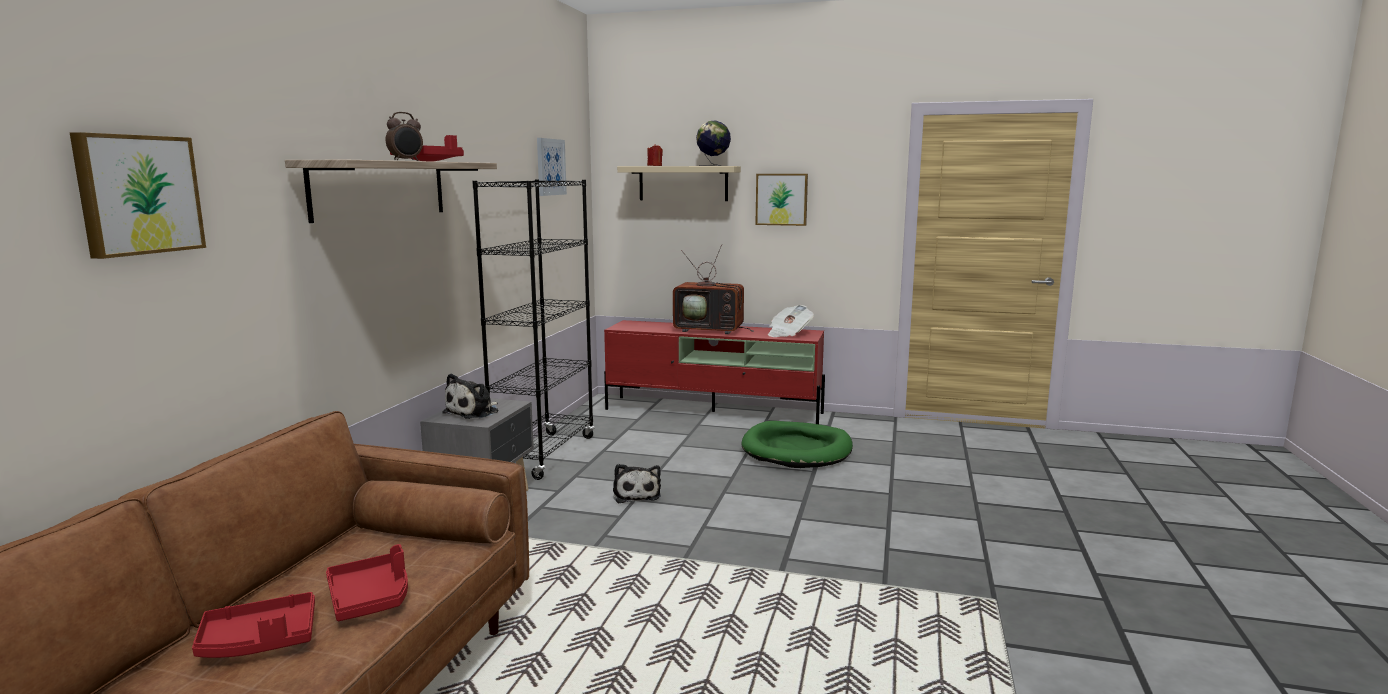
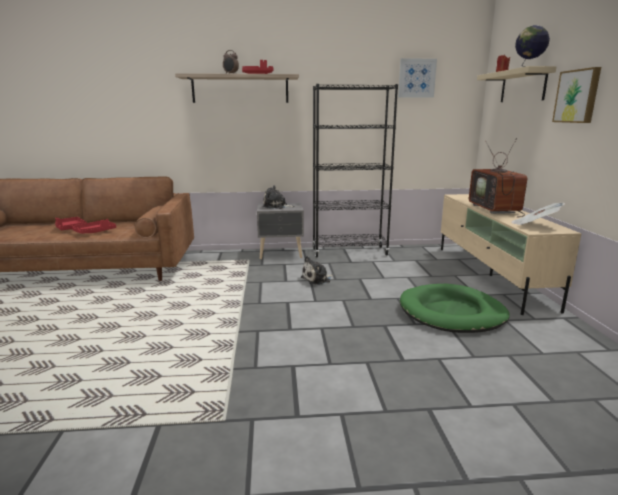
camera: 70 degrees right, 5 degrees up
(137, 194) = (116, 88): picture -> none
(714, 411) = (490, 276): red tv stand -> beige tv stand

